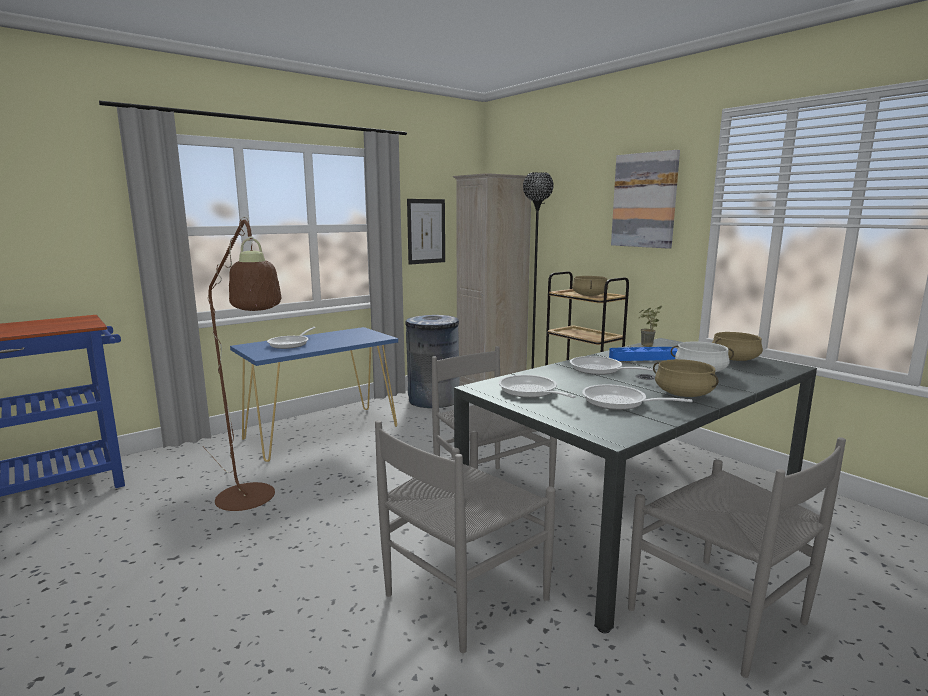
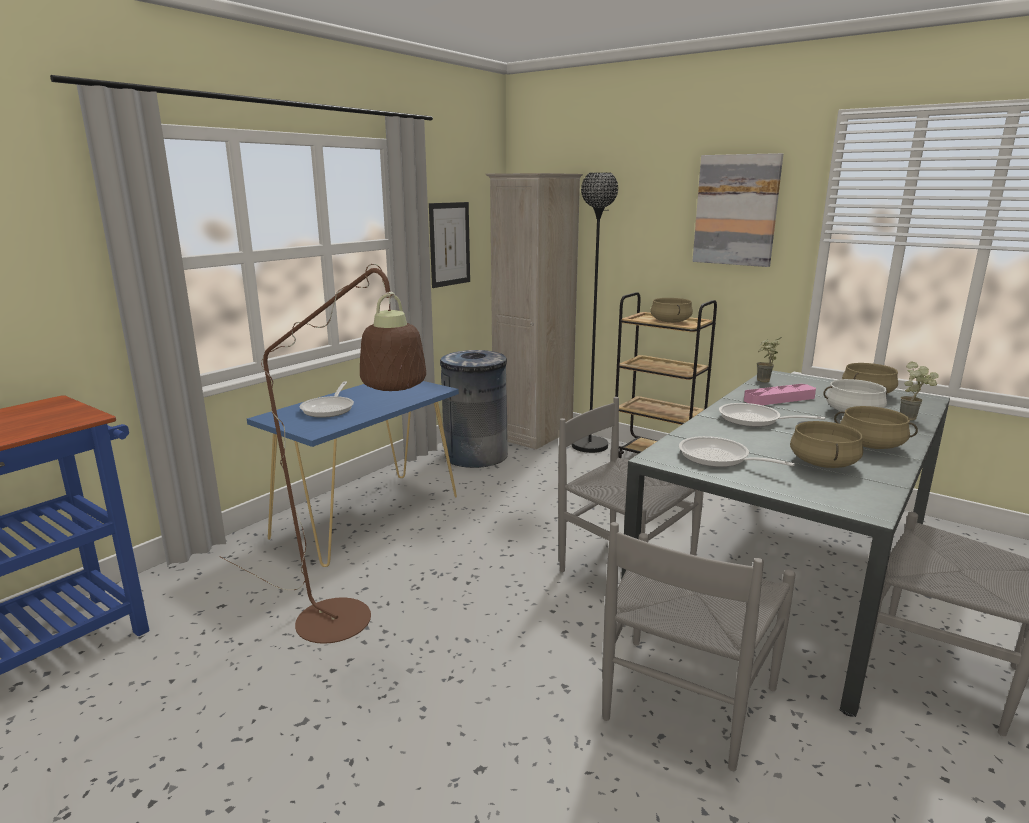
camera: 15 degrees left, 5 degrees up
(619, 402) = (824, 463): frying pan -> beige cooking pot
(643, 358) = (779, 399): blue tray -> pink tray
(753, 379) = (912, 418): none -> potted plant

